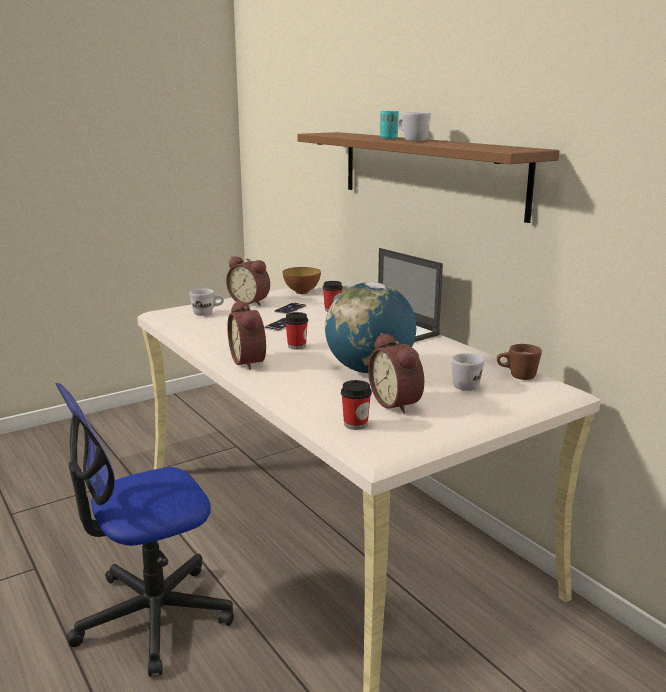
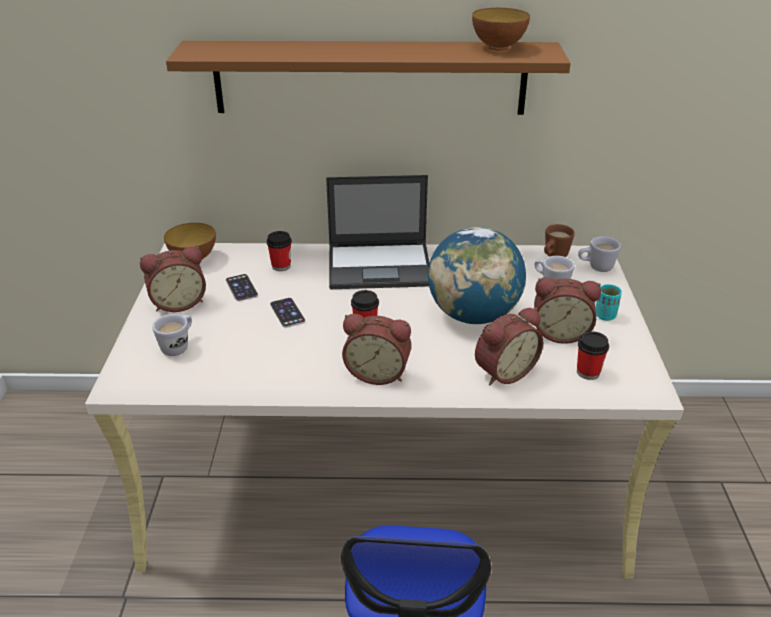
camera: 55 degrees left, 15 degrees up
(309, 395) = (503, 371): none -> alarm clock
(388, 138) = (334, 50): turquoise cup -> turquoise cup (605, 316)
(411, 140) = (383, 52): white mug -> white mug (595, 267)
(495, 146) = (498, 47): none -> bowl

